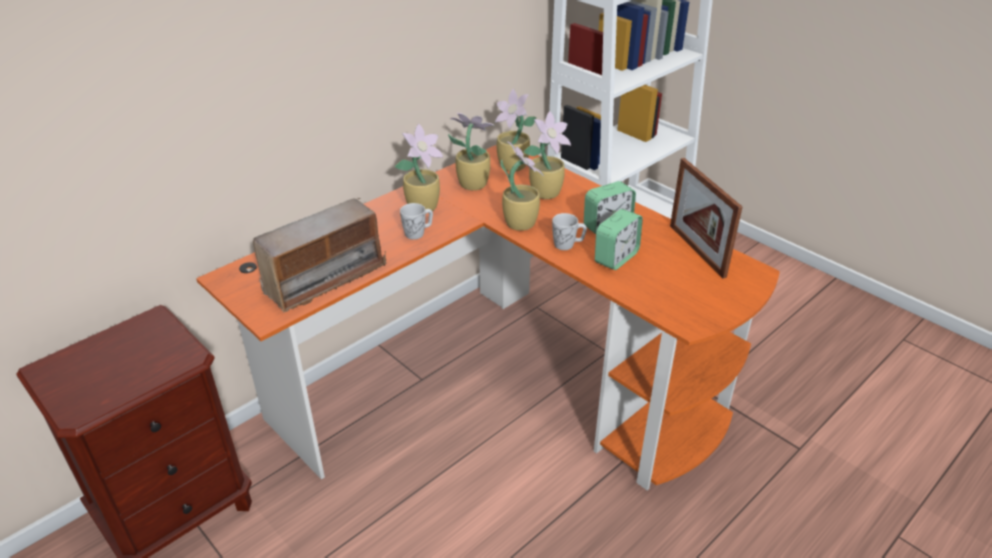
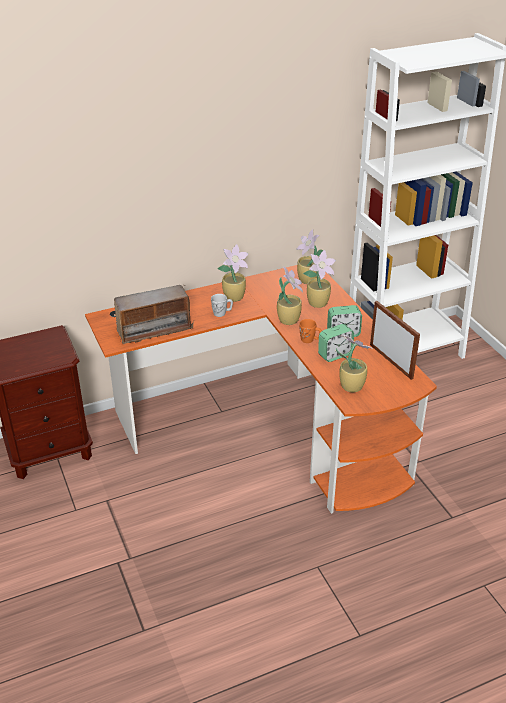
camera: 20 degrees right, 0 degrees up
(472, 184) = (273, 287): potted plant -> potted plant (351, 385)
(568, 245) = (310, 340): white mug -> orange mug
(697, 250) = (391, 361): picture frame -> picture frame turned 150 degrees clockwise

